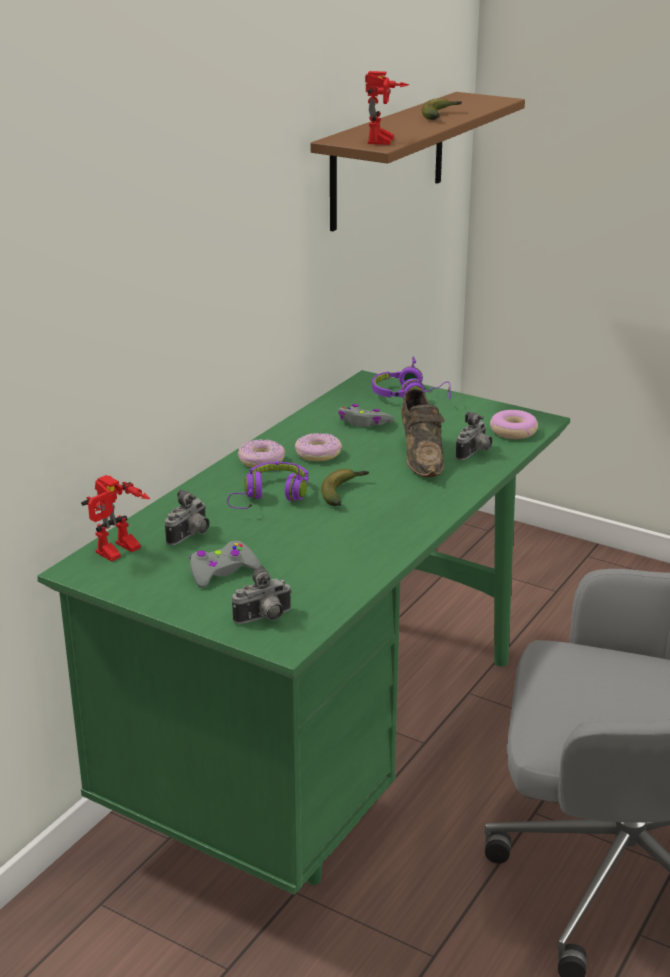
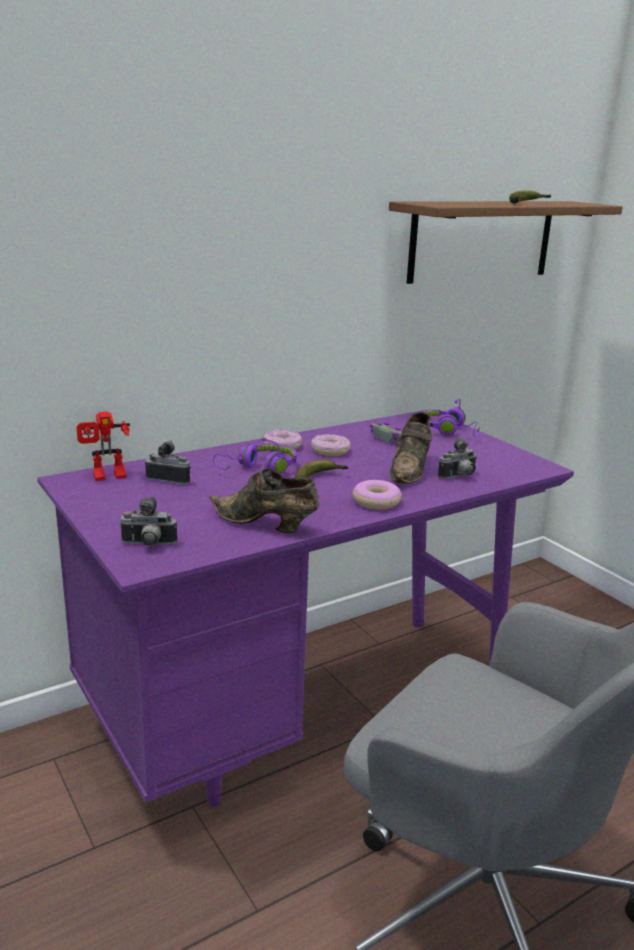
camera: 25 degrees right, 5 degrees down
(191, 536) = (170, 479): camera -> camera turned 135 degrees counterclockwise
(222, 572) = (160, 506): grey game controller -> none
(334, 752) = (307, 708): green desk -> purple desk
(351, 562) = (265, 525): none -> brown shoe
(385, 141) = (448, 204): toy robot -> none
(513, 431) = (510, 469): donut -> donut (376, 502)

